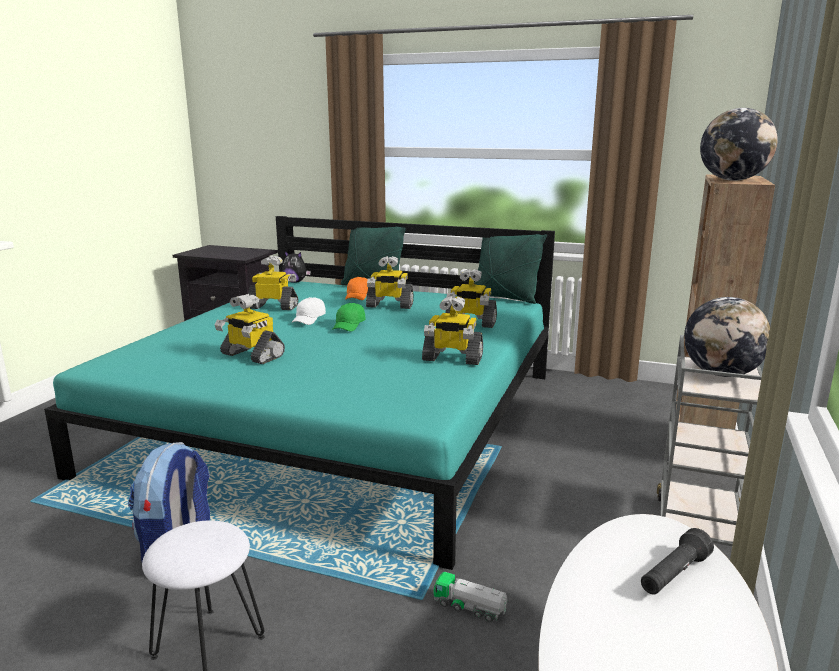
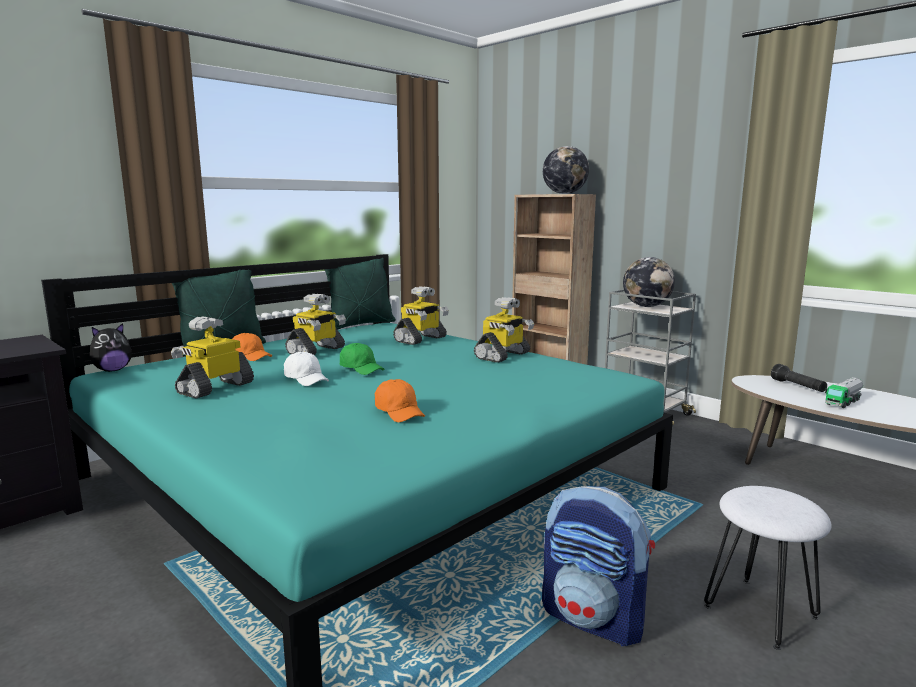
camera: 65 degrees left, 5 degrees down
(251, 355) = (399, 412): toy robot -> orange cap
(470, 608) = (714, 491): toy truck -> toy truck (843, 402)

